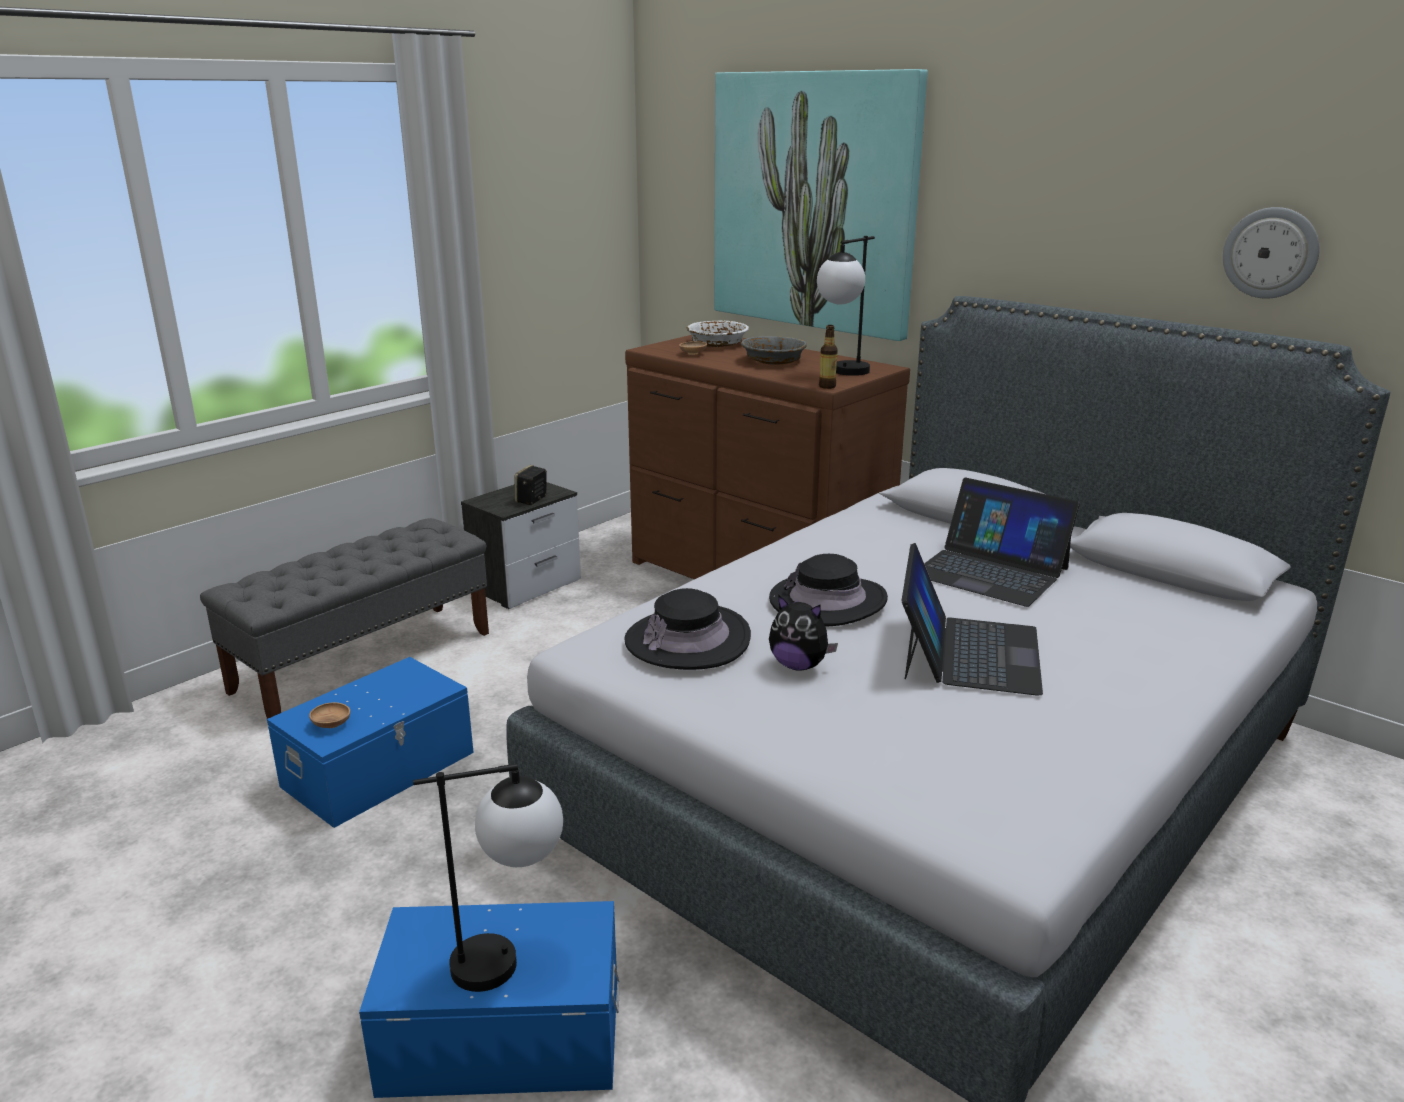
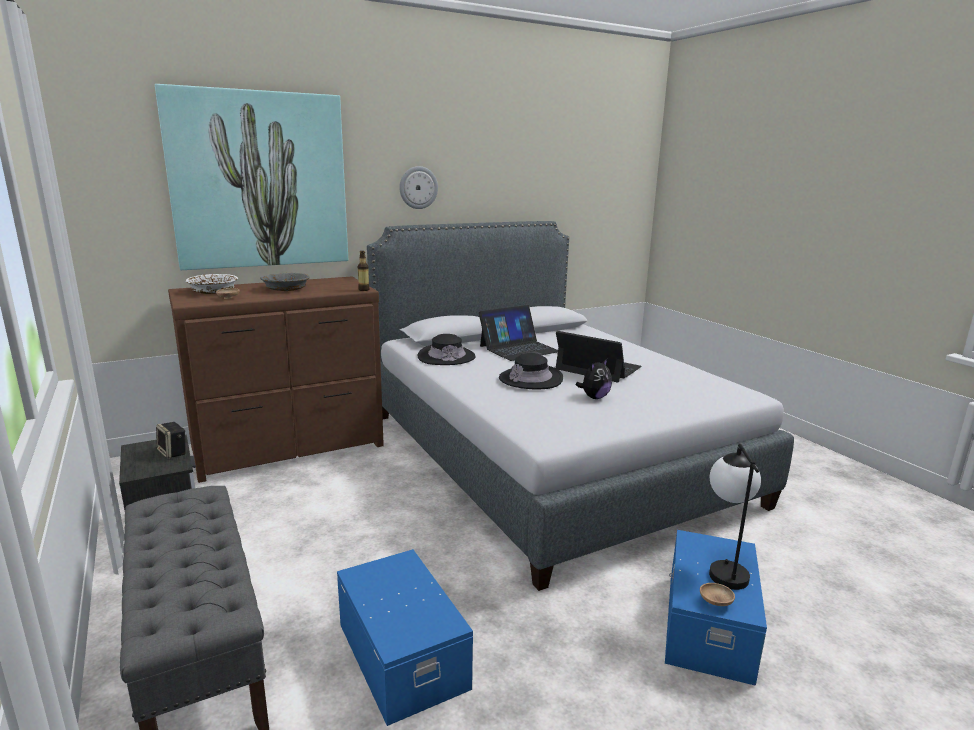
camera: 70 degrees left, 5 degrees down
(331, 724) = (423, 622): brown bowl -> brown bowl (715, 602)
(688, 640) = (556, 412): black hat -> black hat (446, 357)
(842, 374) = (342, 284): table lamp -> none
(1270, 253) = (514, 187): wall clock -> wall clock (418, 187)

